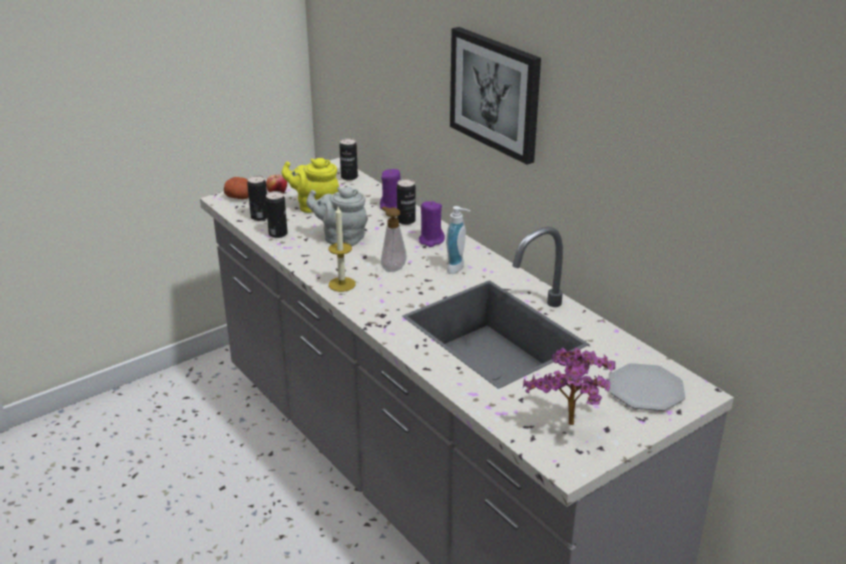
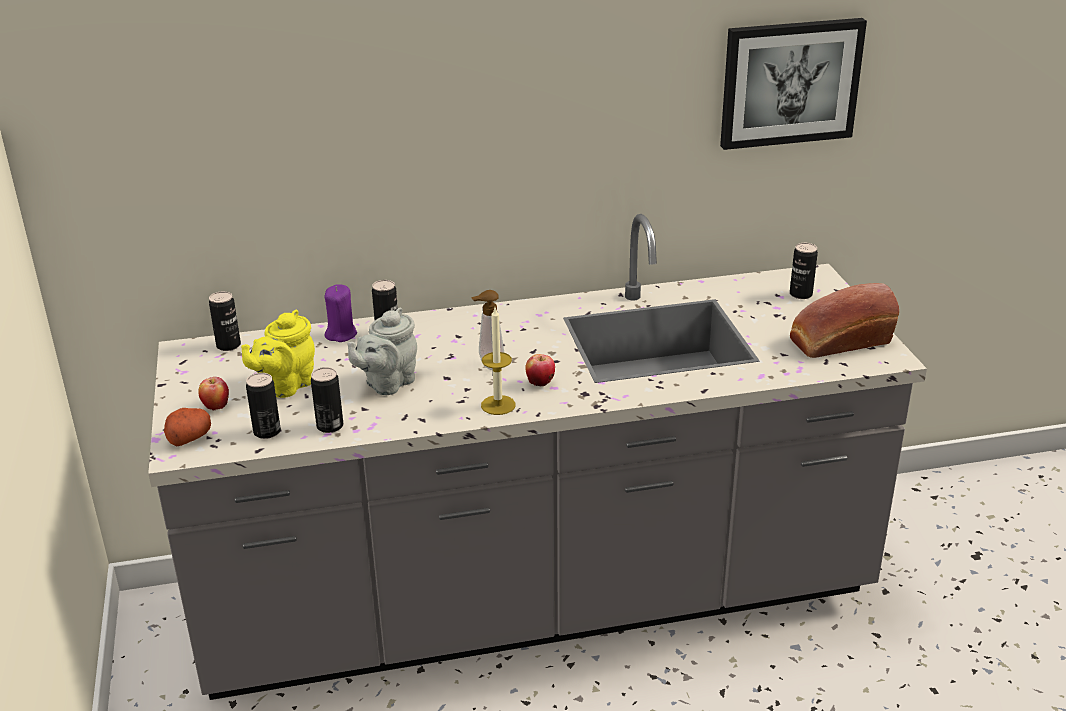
camera: 65 degrees left, 0 degrees up
(383, 293) = (540, 383): none -> apple
(431, 240) = (449, 329): purple candle -> none
(458, 268) = (524, 328): soap dispenser -> none
(496, 93) = (477, 121): picture -> picture (790, 82)
(571, 428) = (838, 342): potted plant -> bread
(646, 390) = (801, 294): plate -> can

